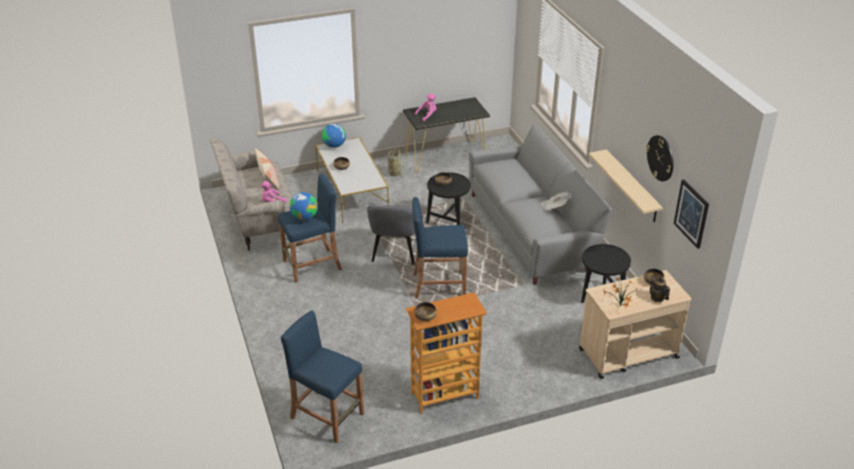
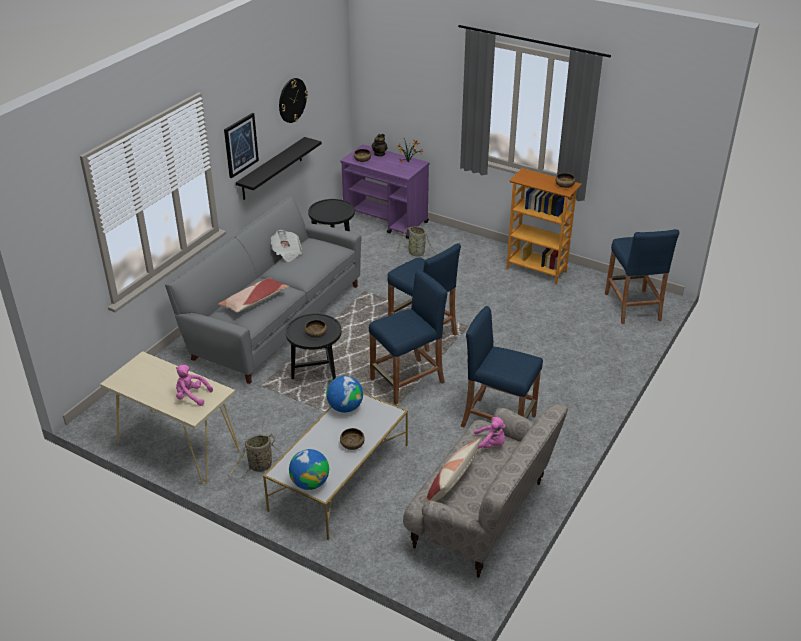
camera: 130 degrees left, 0 degrees up
(304, 217) = (509, 360): globe -> globe (345, 408)
(395, 251) = (407, 381): grey armchair -> blue stool
(445, 156) = (177, 446): black console table -> beige console table
(506, 173) = (254, 301): none -> pillow
(549, 341) = (417, 253): none -> basket
(627, 353) = (386, 221): beige cart -> purple cart
(632, 186) = (272, 169): beige shelf -> black shelf
(691, 213) = (328, 100): picture -> picture (240, 145)

